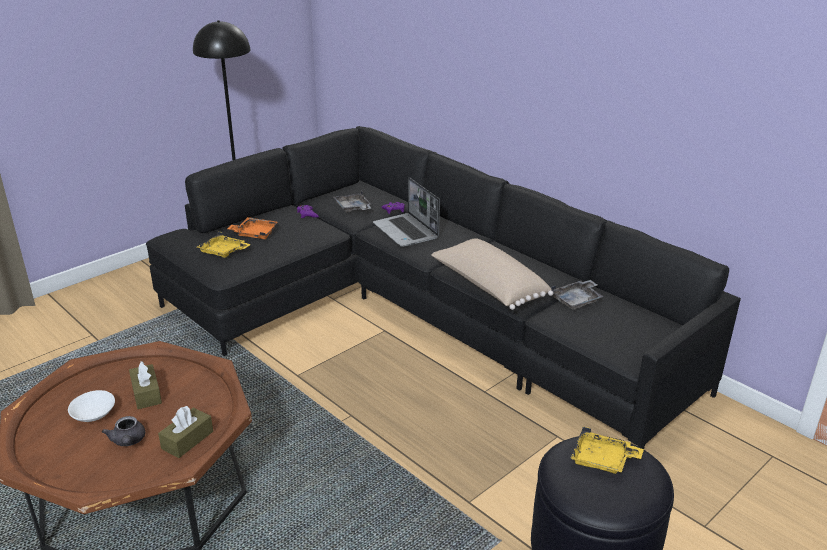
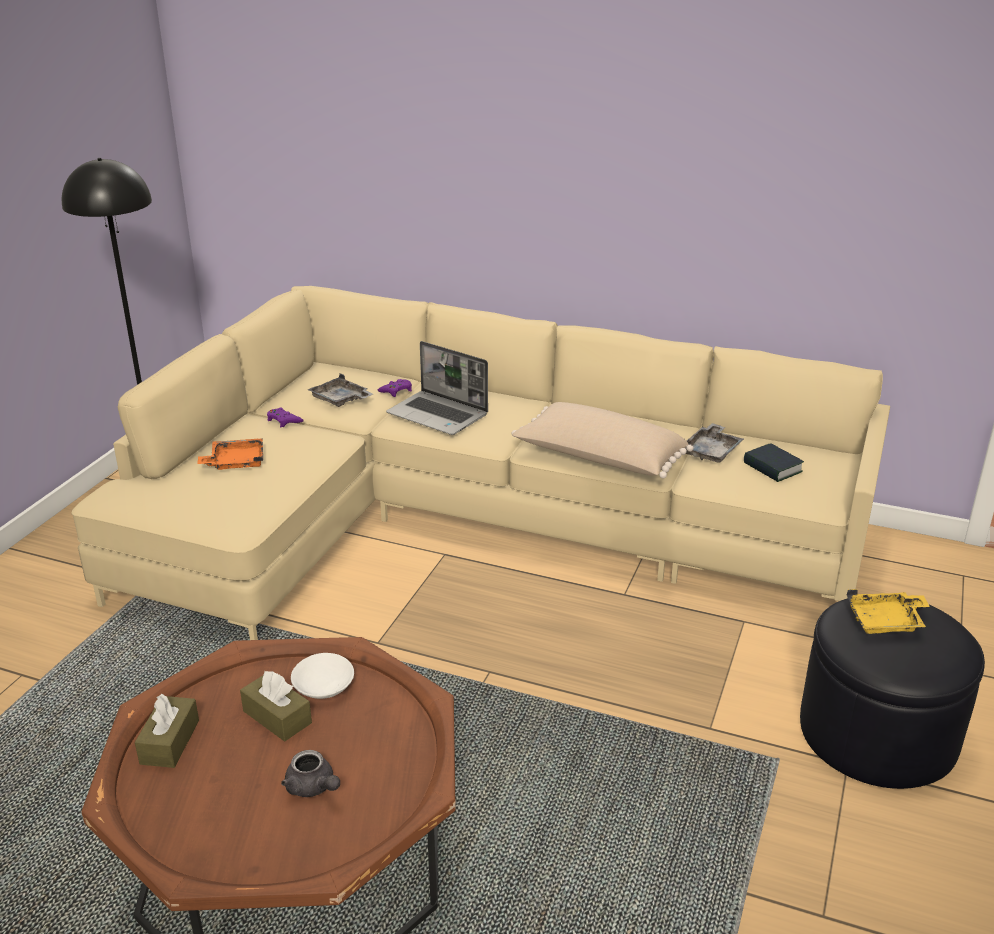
camera: 25 degrees left, 0 degrees up
(93, 414) = (224, 768): white bowl -> white bowl (324, 687)
(187, 440) = (394, 758): brown tissue box -> brown tissue box (170, 742)
(223, 252) = (214, 497): yellow tray -> none
(415, 313) = (466, 523): black sofa -> beige sofa
(613, 324) = (772, 468): none -> book

